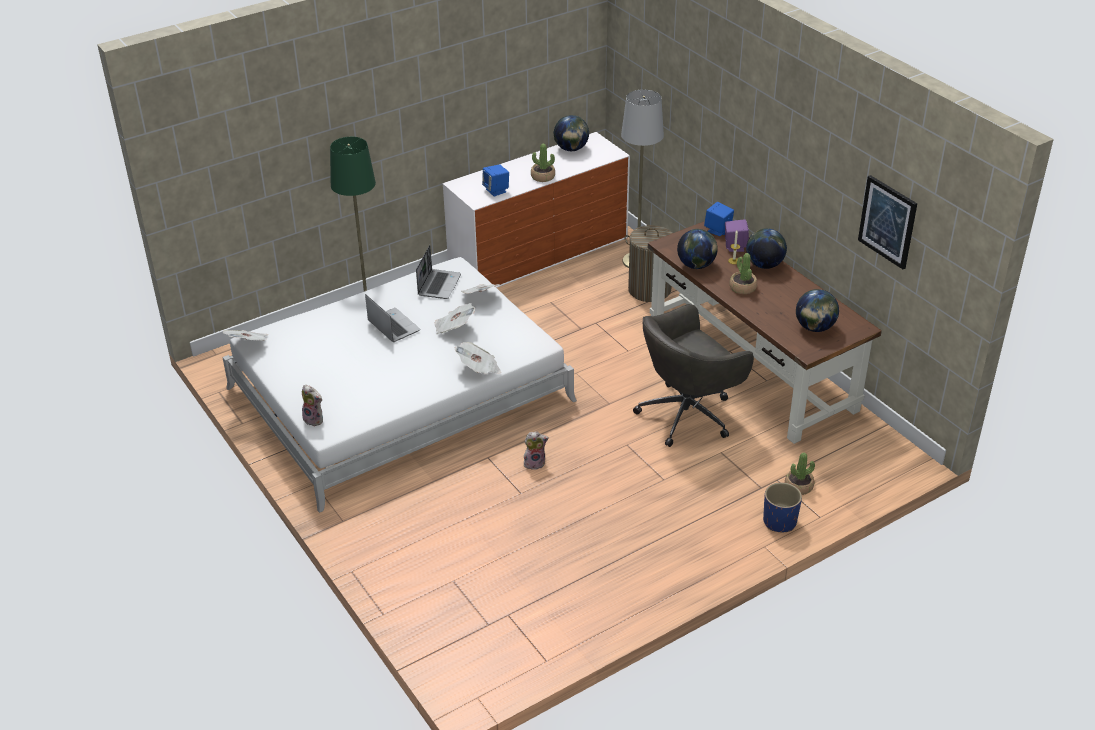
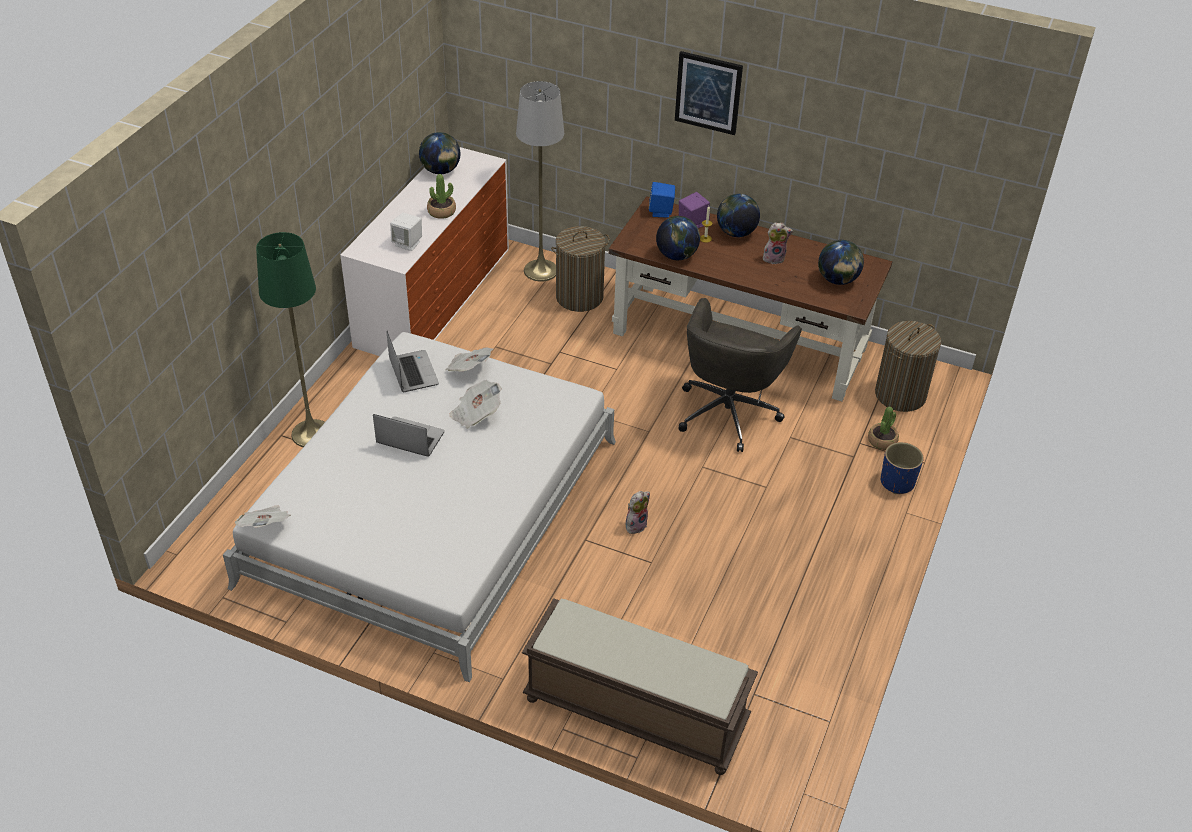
camera: 35 degrees left, 5 degrees up
(315, 419) = (425, 581): plush toy -> plush toy (774, 258)
(409, 584) = (633, 712): none -> brown bench
(479, 368) = (543, 448): newspaper -> none
(496, 190) = (408, 243): blue speaker -> white speaker
(742, 287) = (739, 263): potted plant -> none
(852, 458) = (900, 394): none -> laundry basket
(888, 221) = (893, 152): picture -> picture (708, 92)

